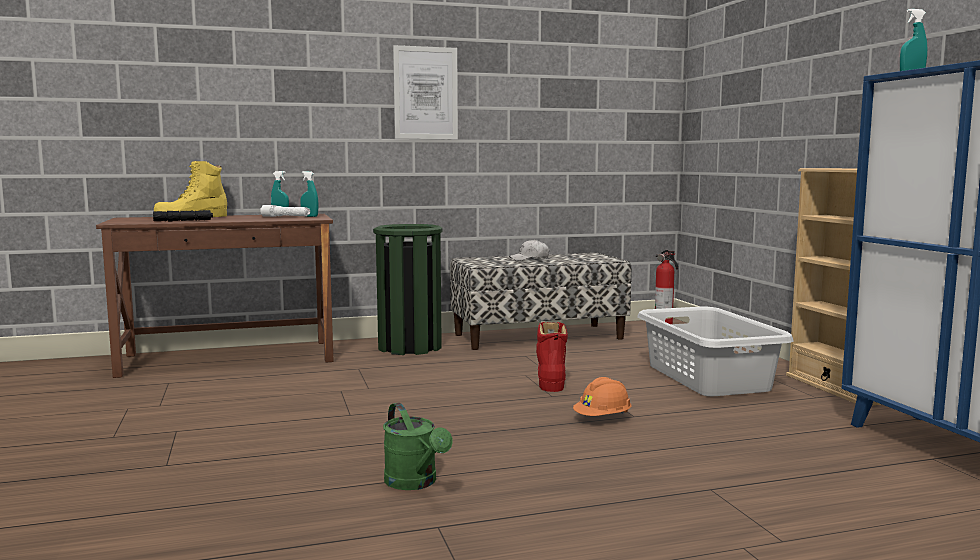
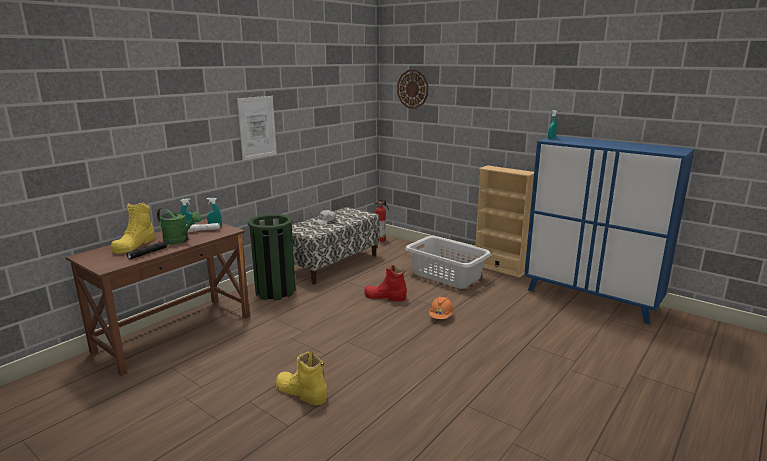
camera: 35 degrees left, 10 degrees up
(244, 440) = (301, 392): none -> yellow boot
(415, 483) = (423, 386): green watering can -> green watering can (180, 241)
(551, 380) = (385, 297): red boot -> red boot turned 45 degrees counterclockwise
(727, 46) = (412, 89): none -> wall clock

